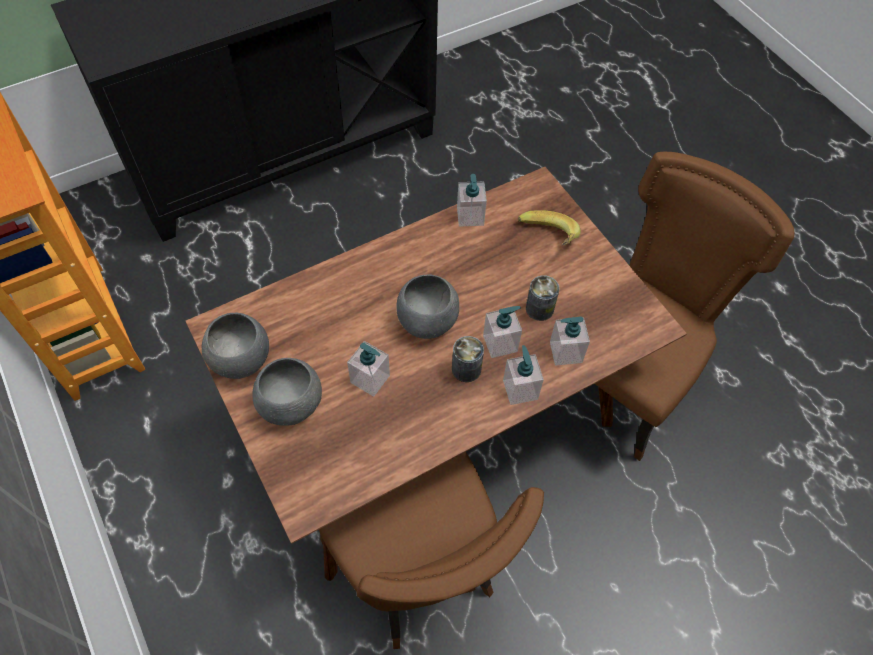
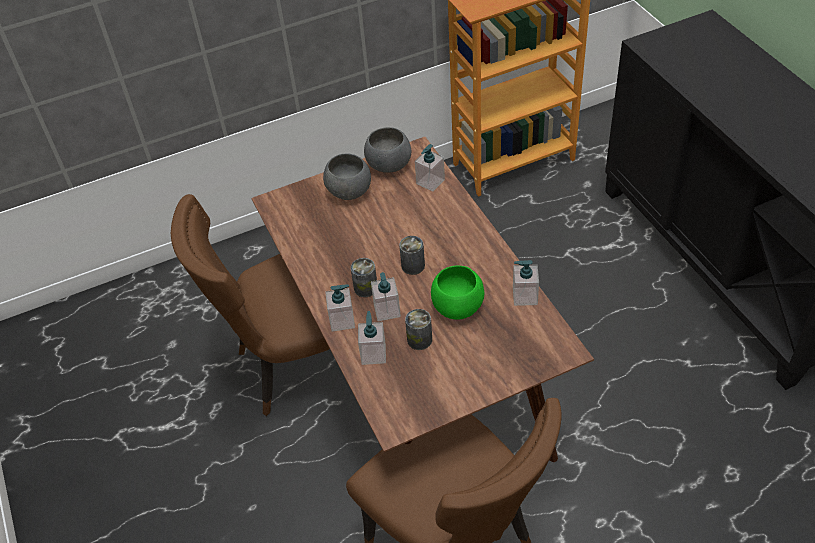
camera: 100 degrees right, 10 degrees down
(370, 379) = (364, 232): soap dispenser -> soap dispenser (430, 182)
(428, 321) = (413, 265): grey bowl -> can
(489, 274) = (458, 307): none -> green bowl
(547, 239) = (497, 351): banana -> none

